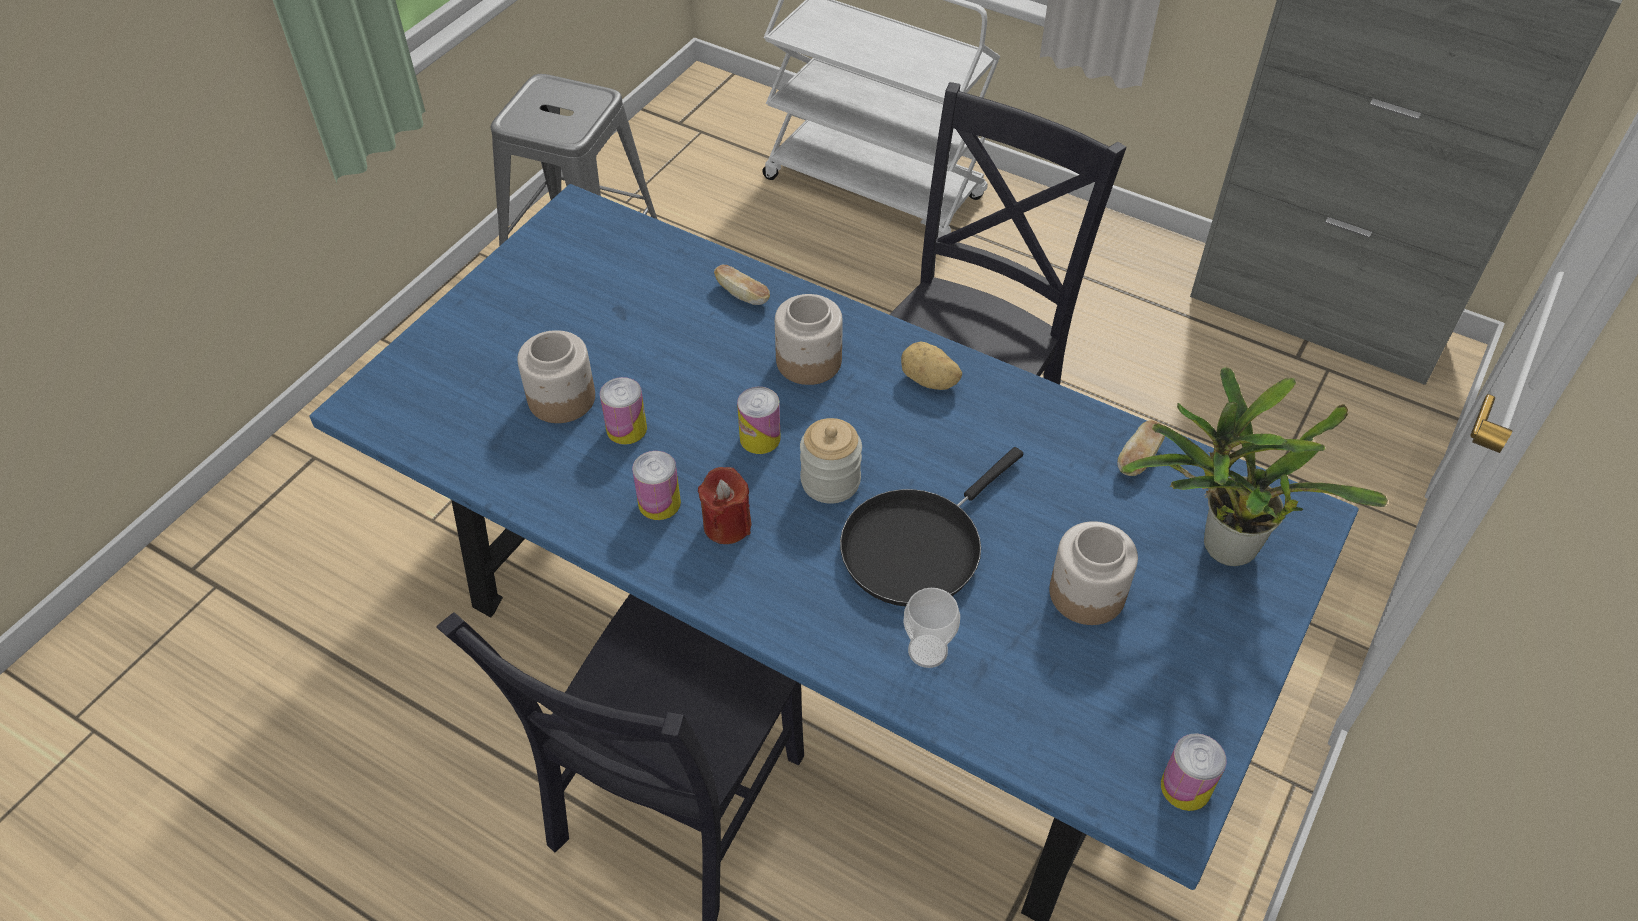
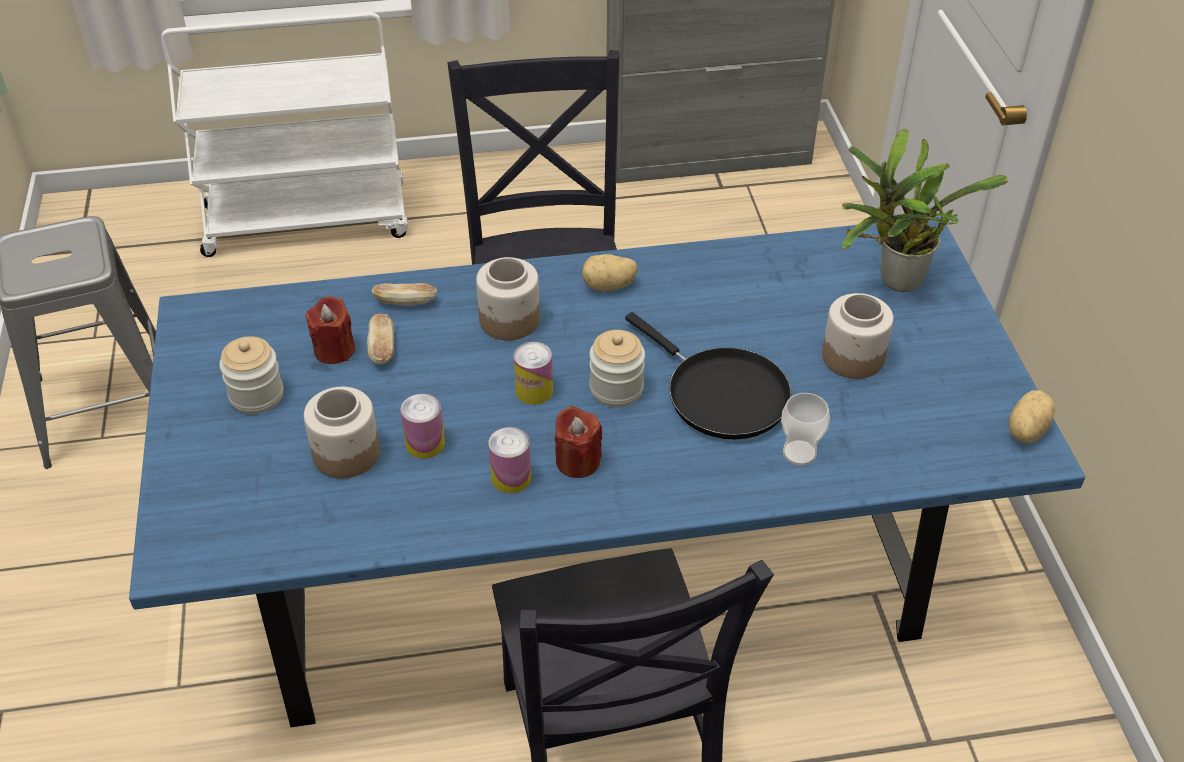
camera: 40 degrees left, 5 degrees down
(550, 308) = (256, 395): none -> jar
(644, 304) = (334, 350): none -> red candle
(917, 546) = (720, 394): black frying pan -> black frying pan turned 45 degrees counterclockwise
(1138, 458) = (793, 259): bread -> bread (382, 348)
(1185, 787) = (1025, 430): can -> potato

